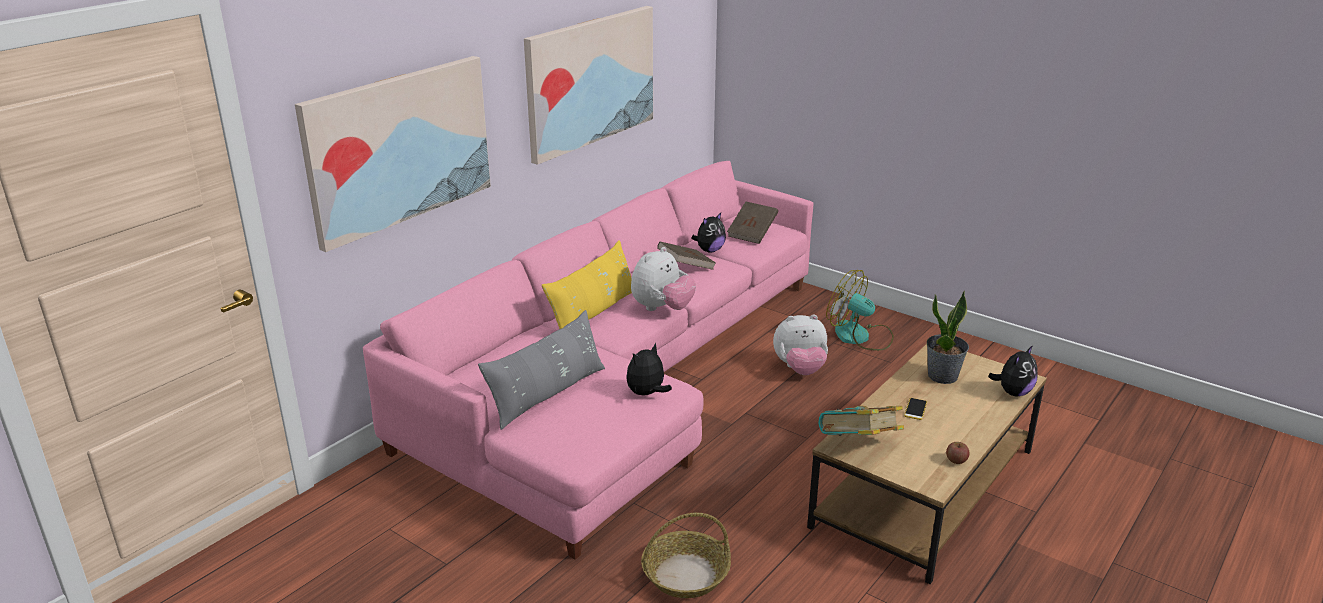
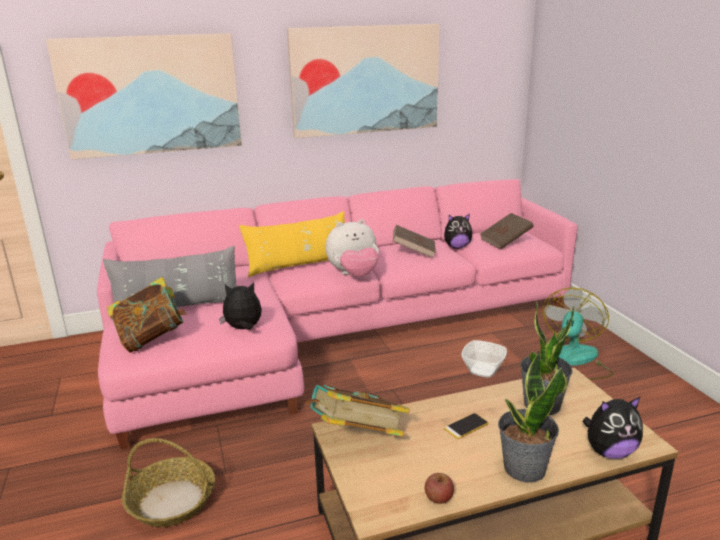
camera: 35 degrees right, 5 degrees down
(578, 433) = (151, 339): none -> book
(800, 369) = (483, 370): plush toy -> bowl
(860, 337) = (575, 361): fan -> fan turned 45 degrees clockwise
(980, 422) = (524, 468): none -> potted plant

